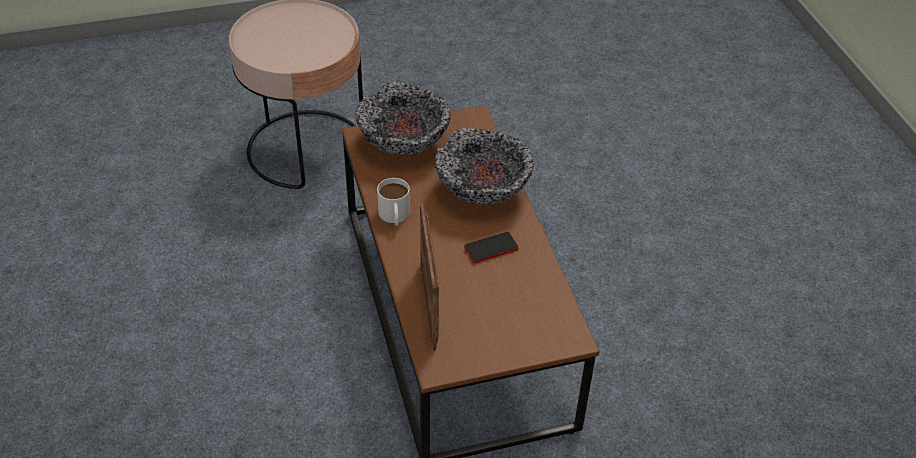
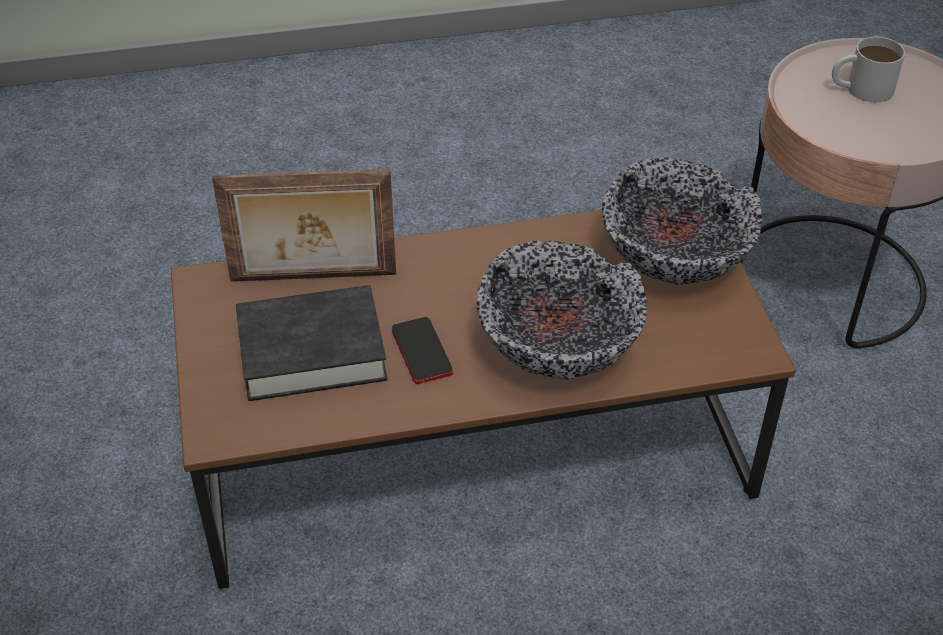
camera: 95 degrees right, 0 degrees up
(394, 216) = (500, 248): white mug -> white mug (860, 89)
(497, 300) = (312, 351): none -> black book

